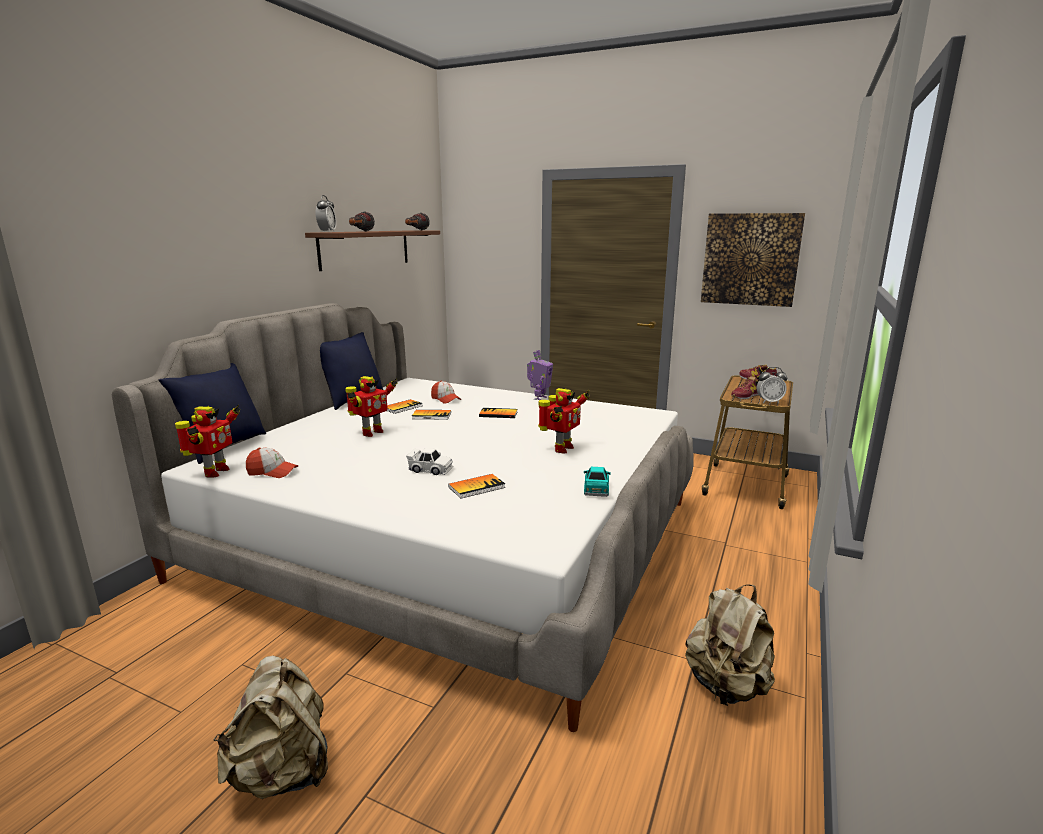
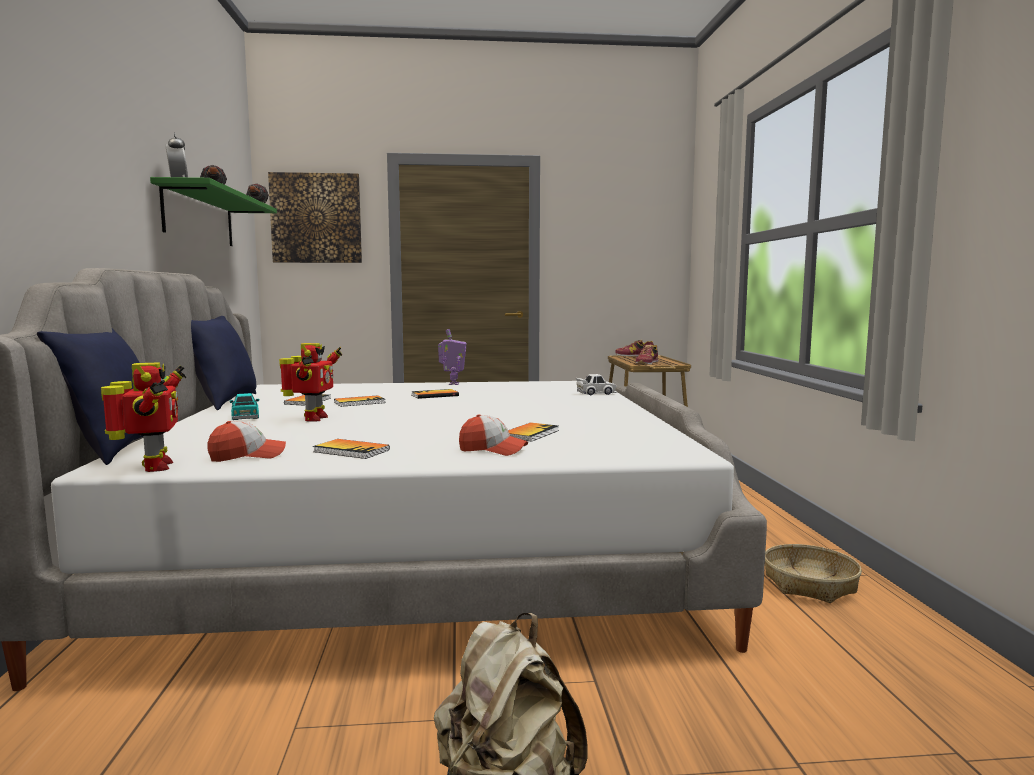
camera: 30 degrees left, 10 degrees down
(332, 481) = (351, 451): none -> book
(365, 249) = (199, 217): brown shelf -> green shelf
(430, 470) = (452, 431): white toy car -> white toy car (596, 393)
(445, 399) = (348, 392): cap -> cap (493, 450)
(561, 449) = (553, 406): toy robot -> none
(596, 489) = (641, 421): turquoise toy car -> turquoise toy car (245, 417)
(727, 686) = (810, 584): beige backpack -> basket
(750, 259) = (607, 246): picture -> picture (316, 218)
(769, 402) = (672, 364): alarm clock -> none

